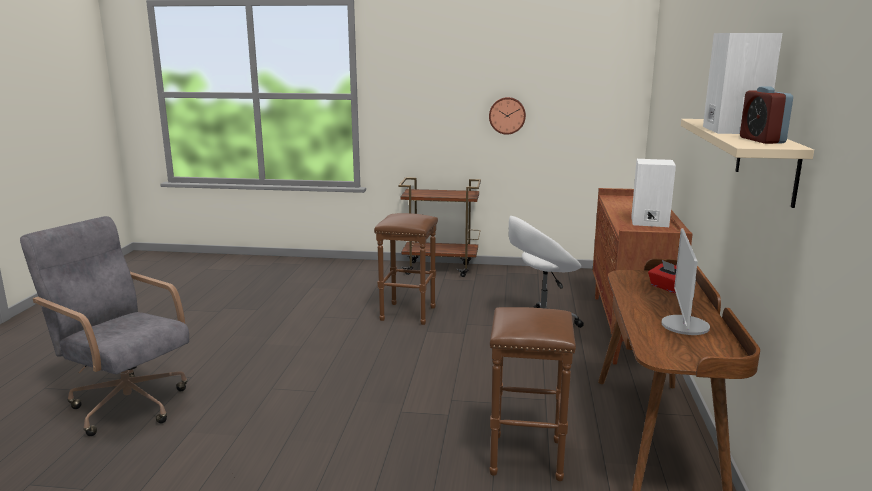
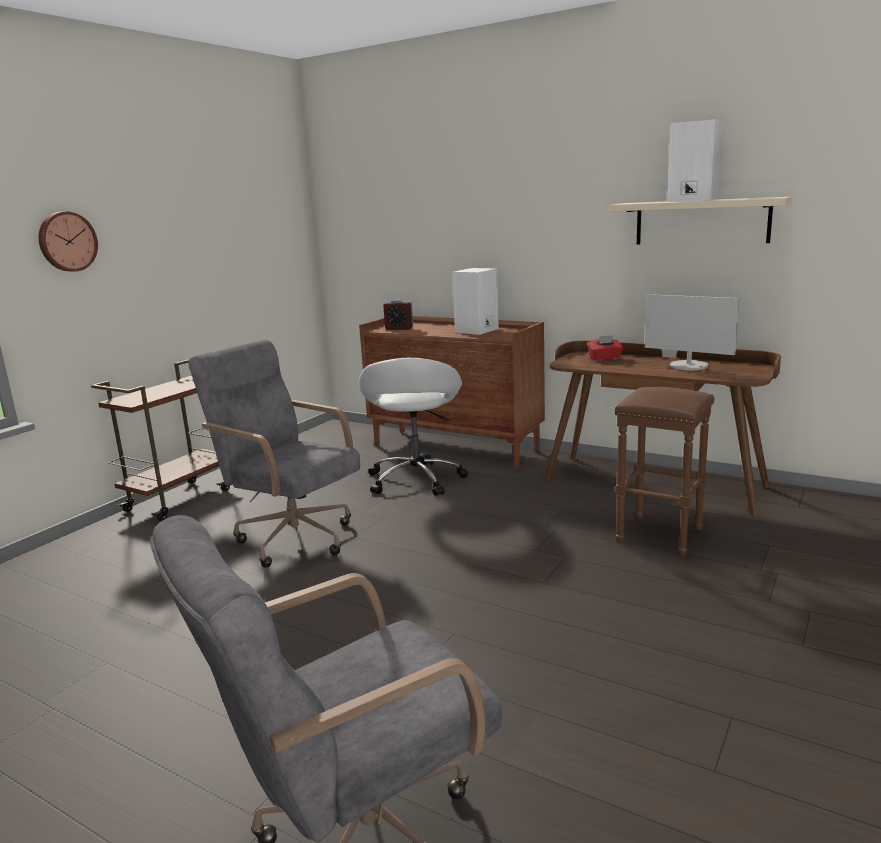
camera: 65 degrees left, 0 degrees up
(409, 313) = (291, 539): brown stool -> grey office chair
(507, 115) = (197, 267): wall clock -> wall clock (67, 241)
(762, 140) = (750, 198): alarm clock -> alarm clock (399, 328)

